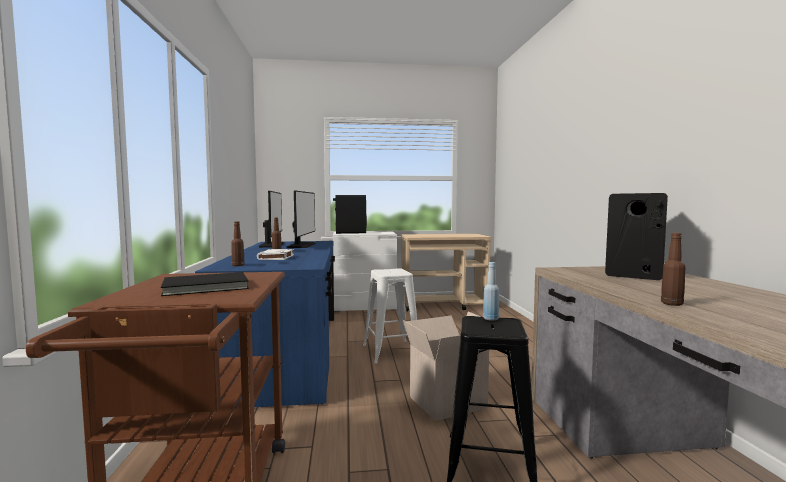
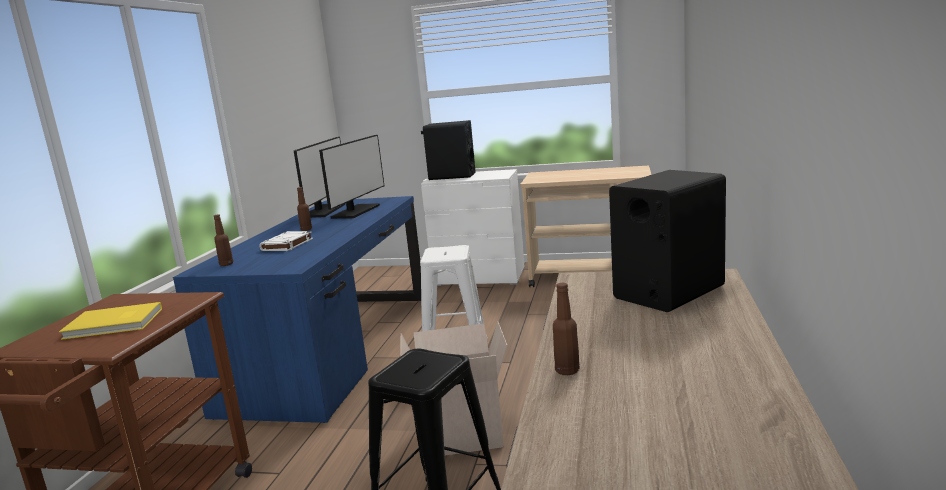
camera: 20 degrees right, 10 degrees up
(207, 287) = (114, 324): black book -> yellow book
(490, 319) = (433, 356): blue bottle -> none

